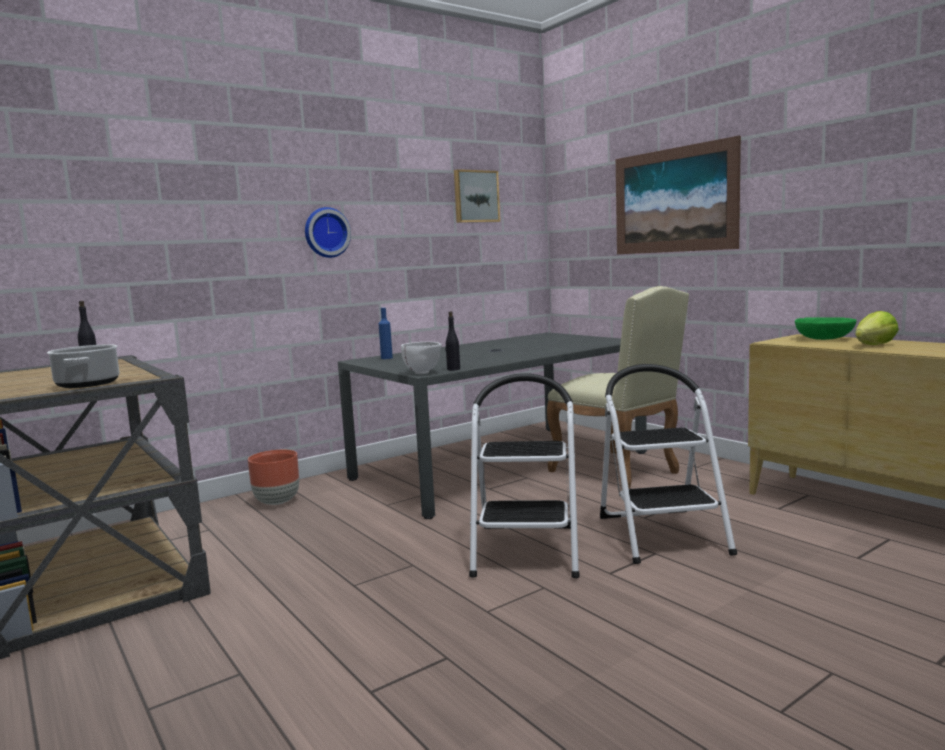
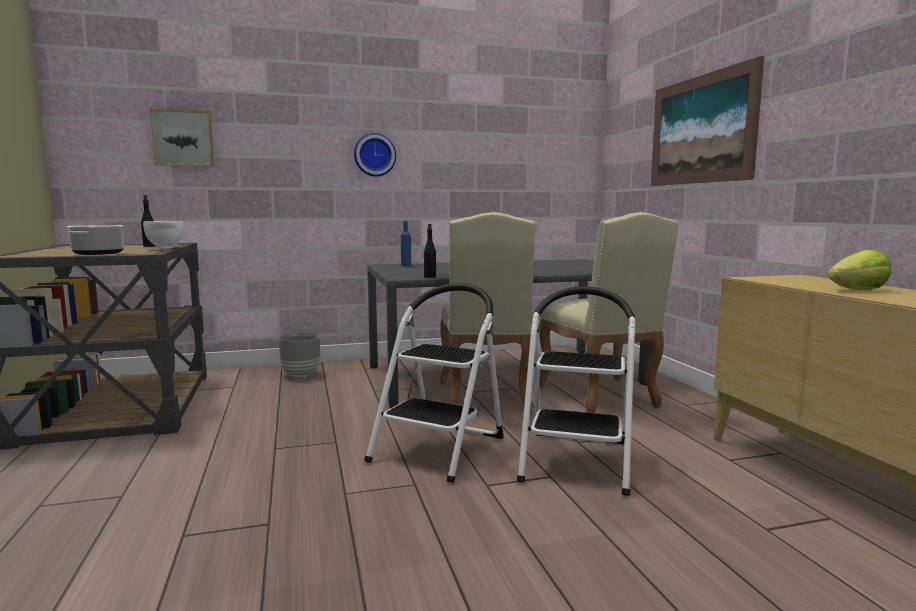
camera: 20 degrees right, 0 degrees up
(277, 502) = (301, 375): brown planter -> grey planter
(423, 373) = (400, 277): white bowl -> white bowl (165, 248)
(475, 196) = (524, 128): picture -> picture (183, 138)
(514, 491) = (487, 398): none -> beige chair
(824, 339) = (816, 280): green bowl -> none

